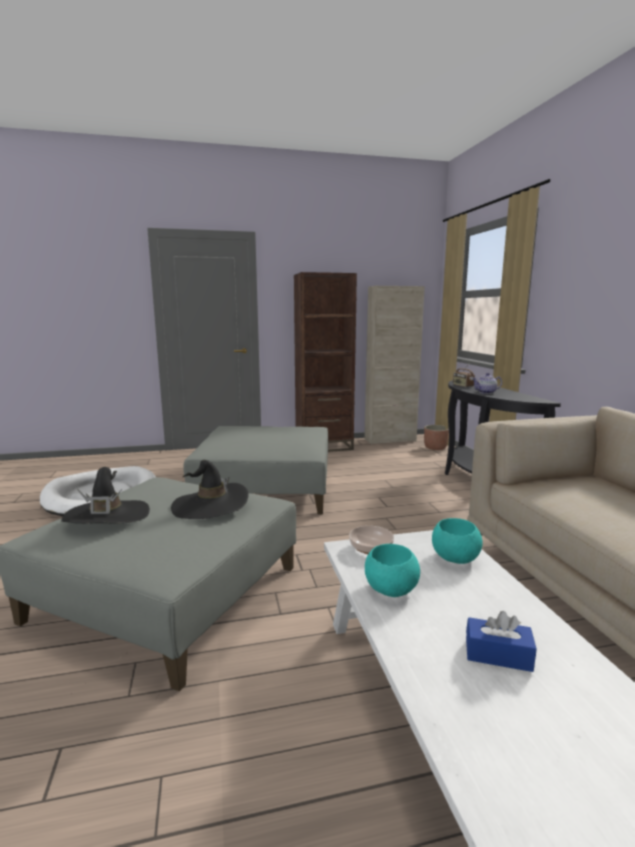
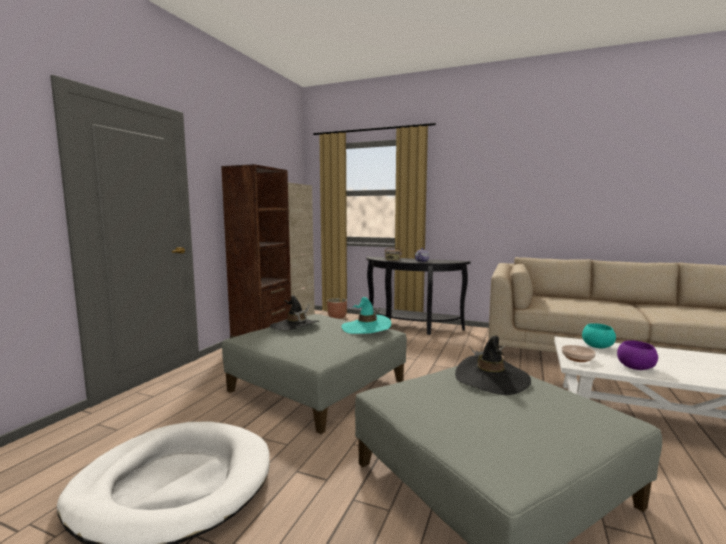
camera: 55 degrees left, 5 degrees down
(107, 517) = (490, 424): black hat -> black hat (295, 326)
(297, 445) = (366, 328): none -> turquoise hat
(389, 589) = (635, 368): turquoise bowl -> purple bowl
(498, 655) = (703, 366): blue tissue box -> none

